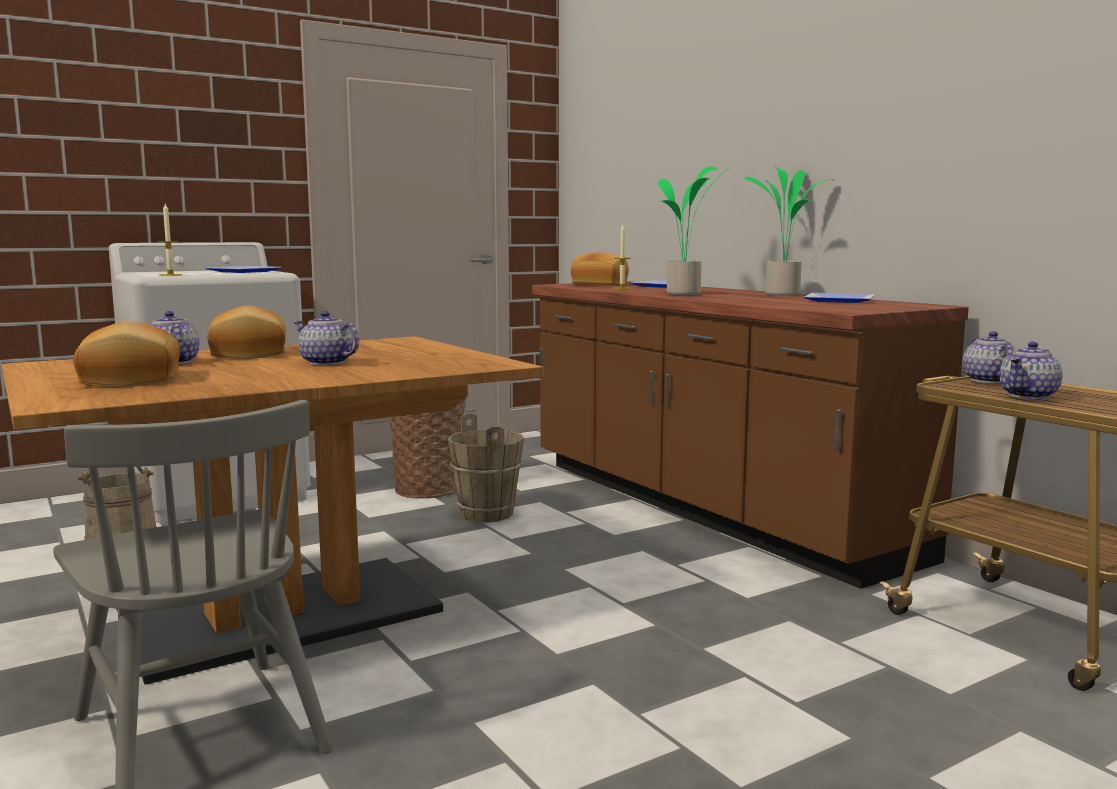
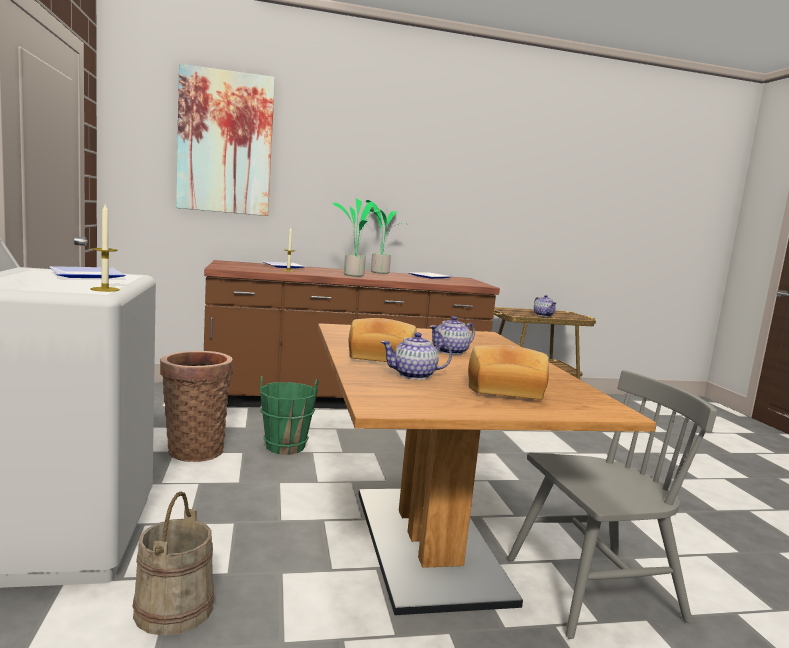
camera: 70 degrees left, 0 degrees up
(487, 514) = (285, 446): brown bucket -> green bucket
(600, 284) = (237, 265): bread -> none
(644, 119) = (225, 143): none -> picture
(988, 380) = (508, 310): teapot -> none

